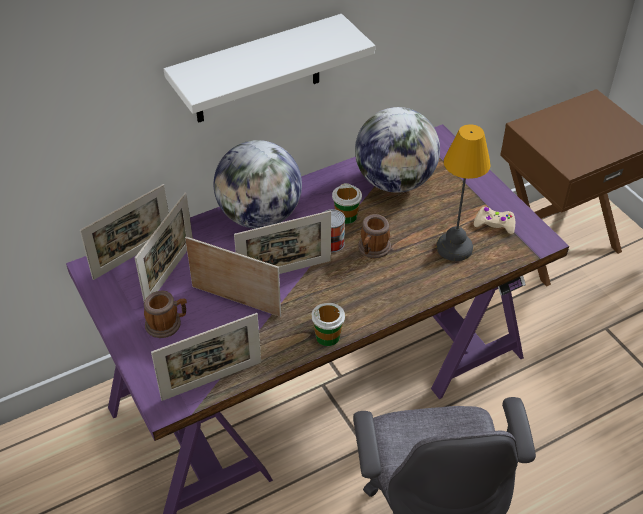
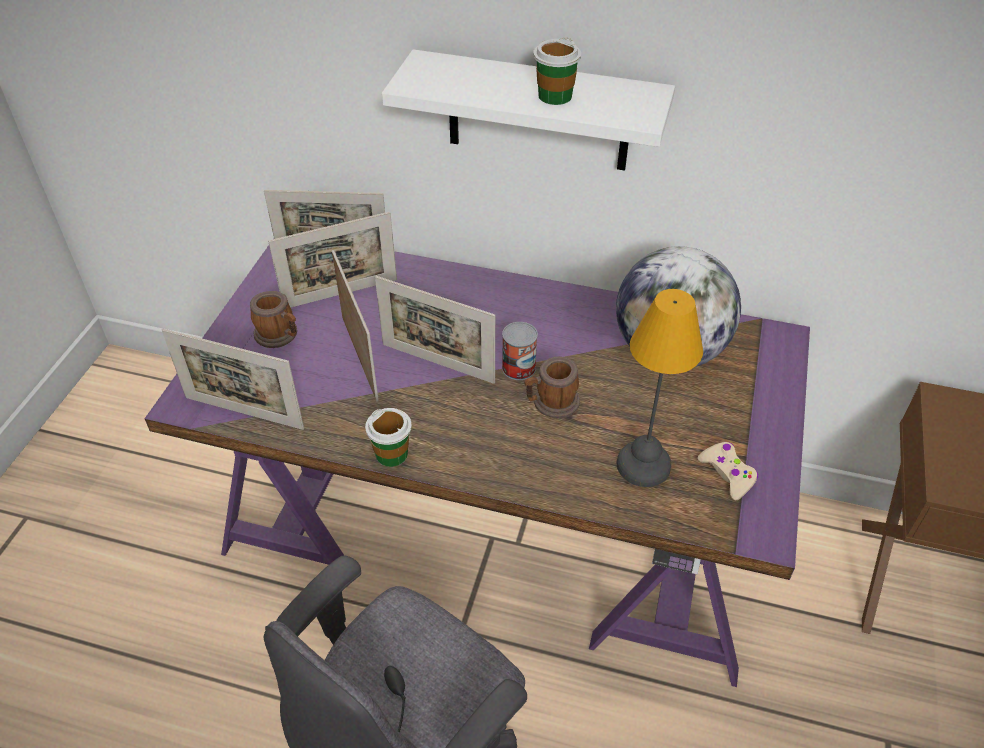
camera: 45 degrees right, 0 degrees up
(260, 216) = (486, 296): globe -> none
(346, 216) = (569, 352): cup -> cup (554, 96)

